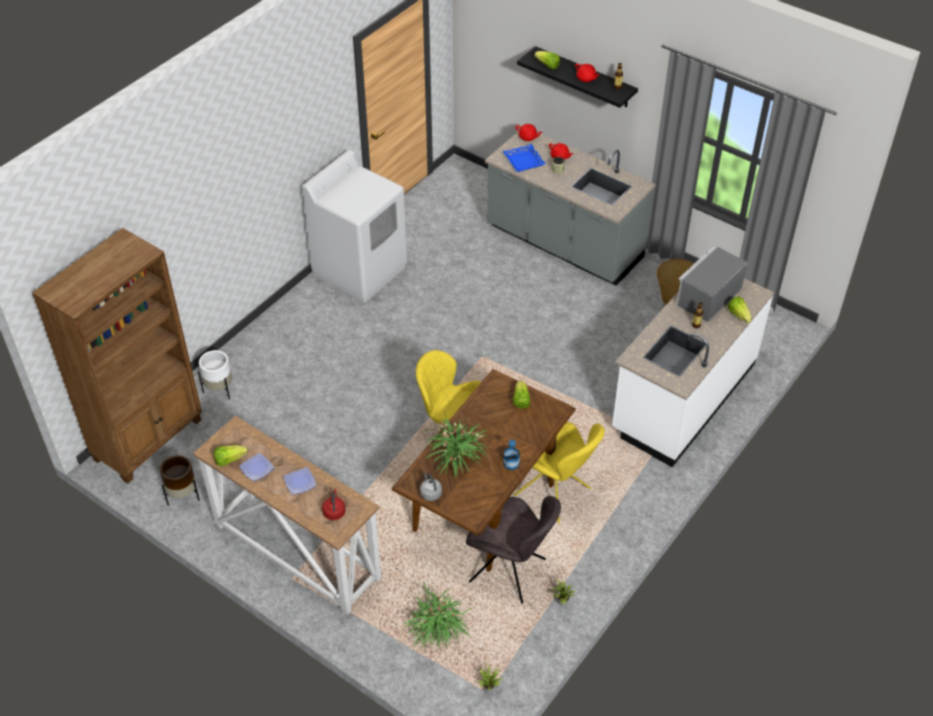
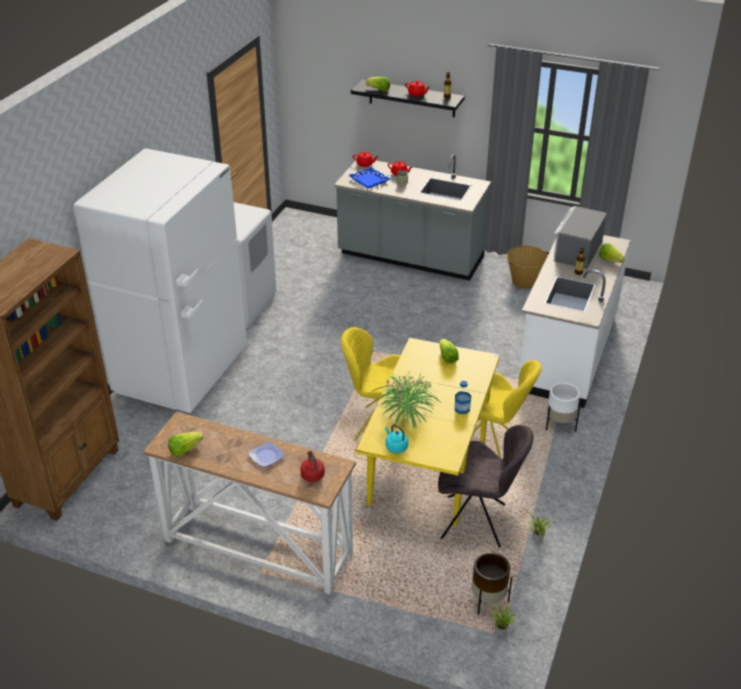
camera: 15 degrees left, 10 degrees down
(183, 495) = (120, 520): brown planter -> brown planter (488, 600)
(220, 389) = (129, 421): white planter -> white planter (560, 425)
(257, 469) = (216, 453): plate -> none
(286, 343) = (182, 372): none -> white fridge
(430, 493) = (395, 447): grey kettle -> turquoise kettle
(437, 627) = (426, 586): potted plant -> none
(485, 506) = (428, 471): brown dining table -> yellow dining table

